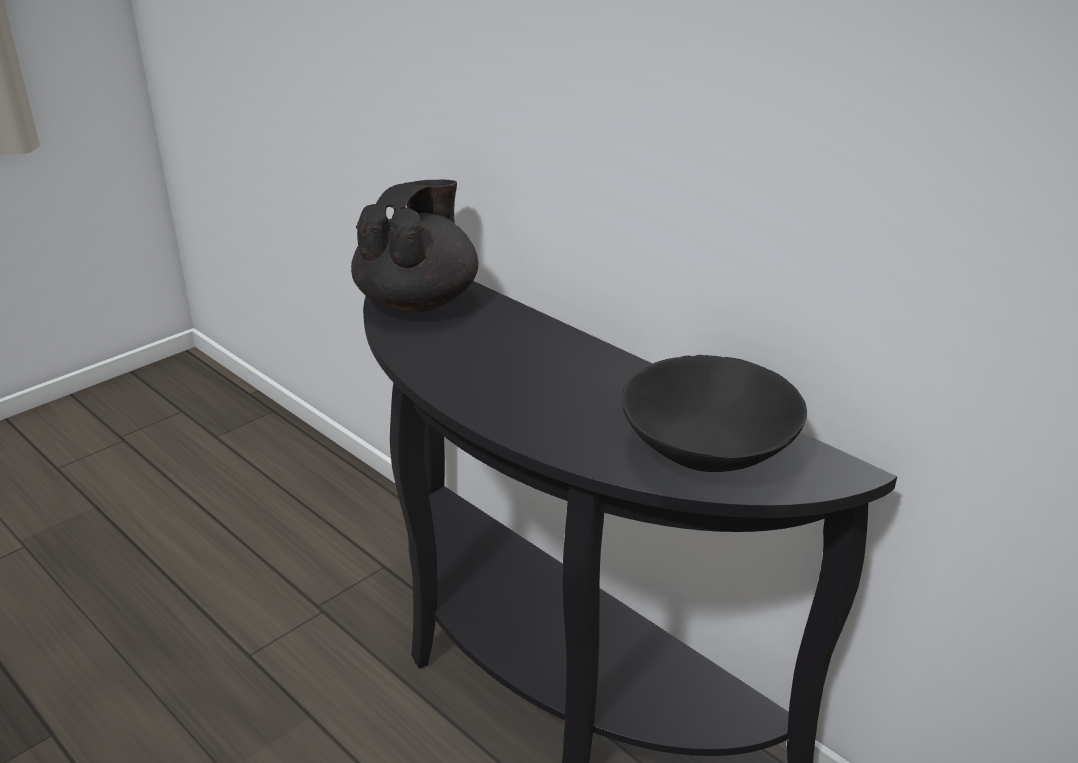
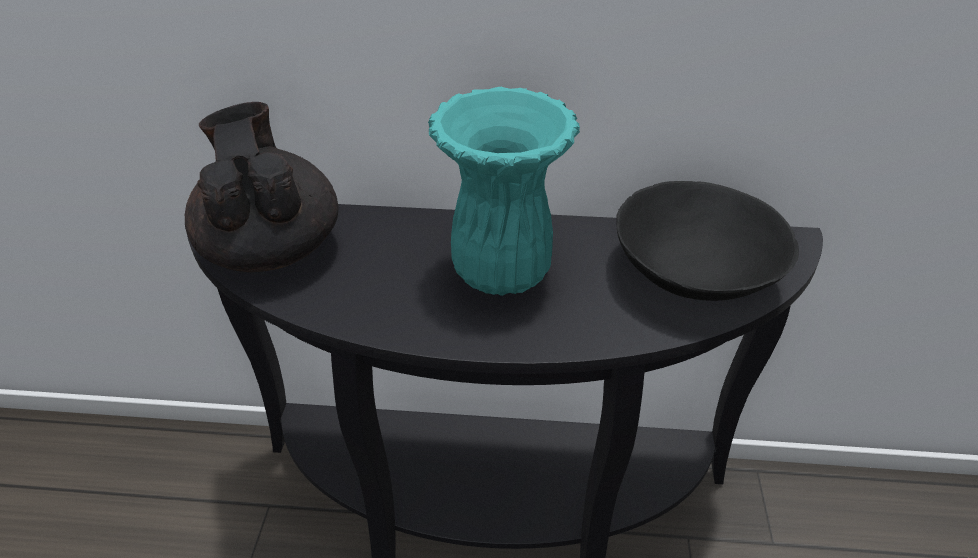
camera: 40 degrees left, 10 degrees up
(549, 380) = (499, 273): none -> turquoise vase

